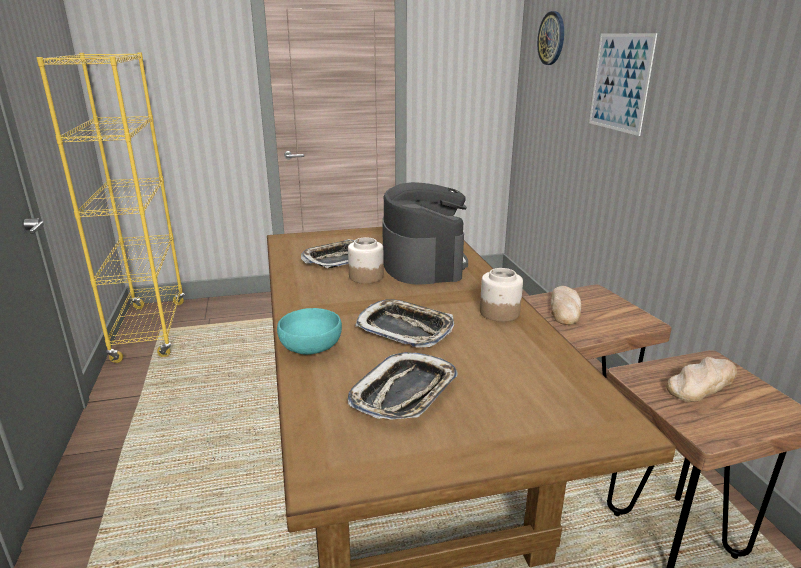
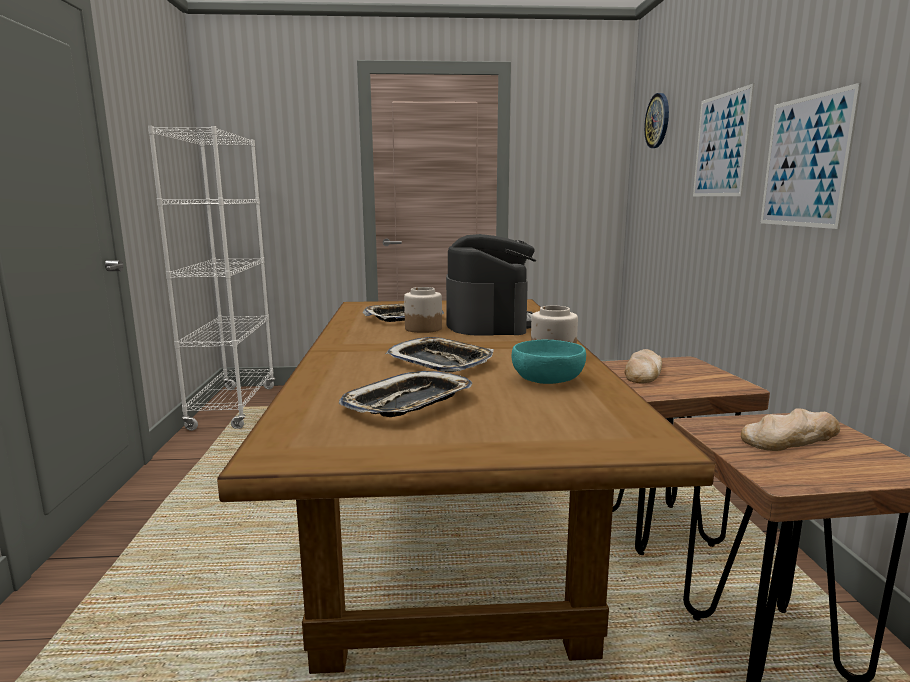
camera: 10 degrees right, 10 degrees down
(151, 330) = (234, 407): yellow bookcase -> white bookcase
(312, 347) = (333, 368): turquoise bowl -> turquoise bowl (548, 380)
(704, 122) = (805, 162): none -> picture

